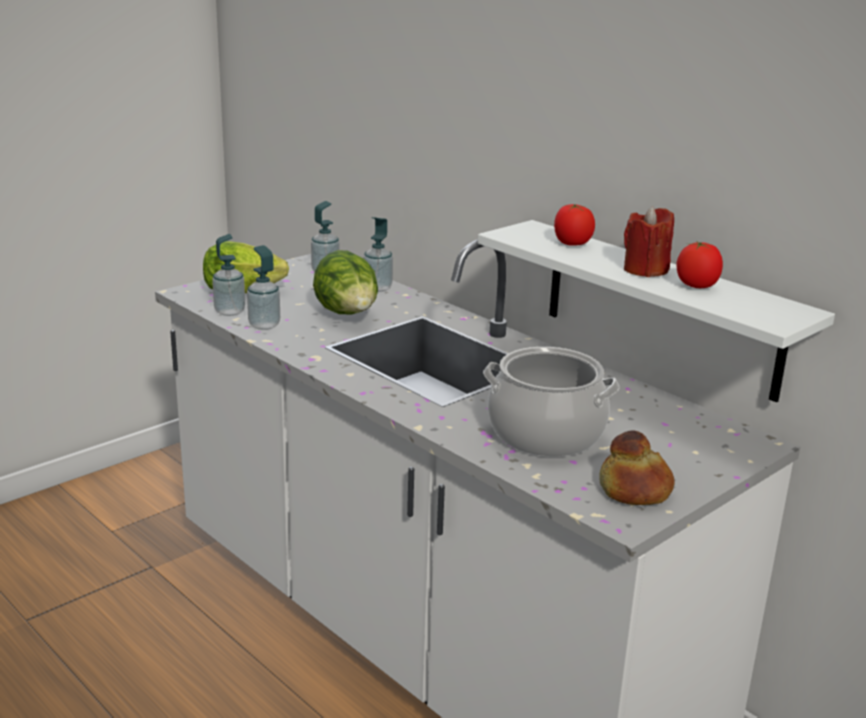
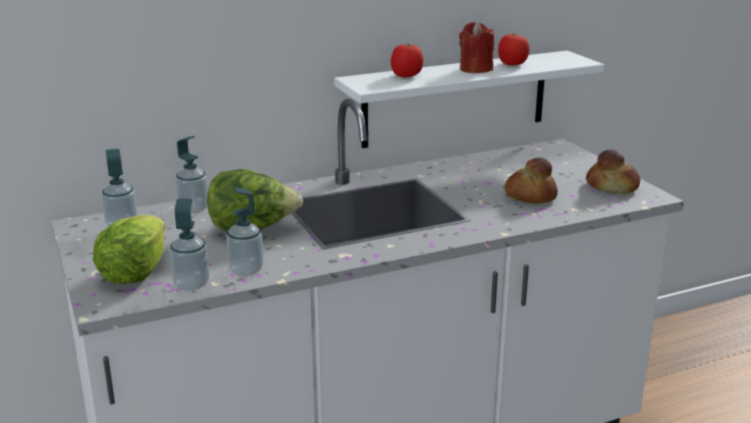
camera: 70 degrees left, 0 degrees up
(545, 434) = (529, 196): cooking pot -> bread

